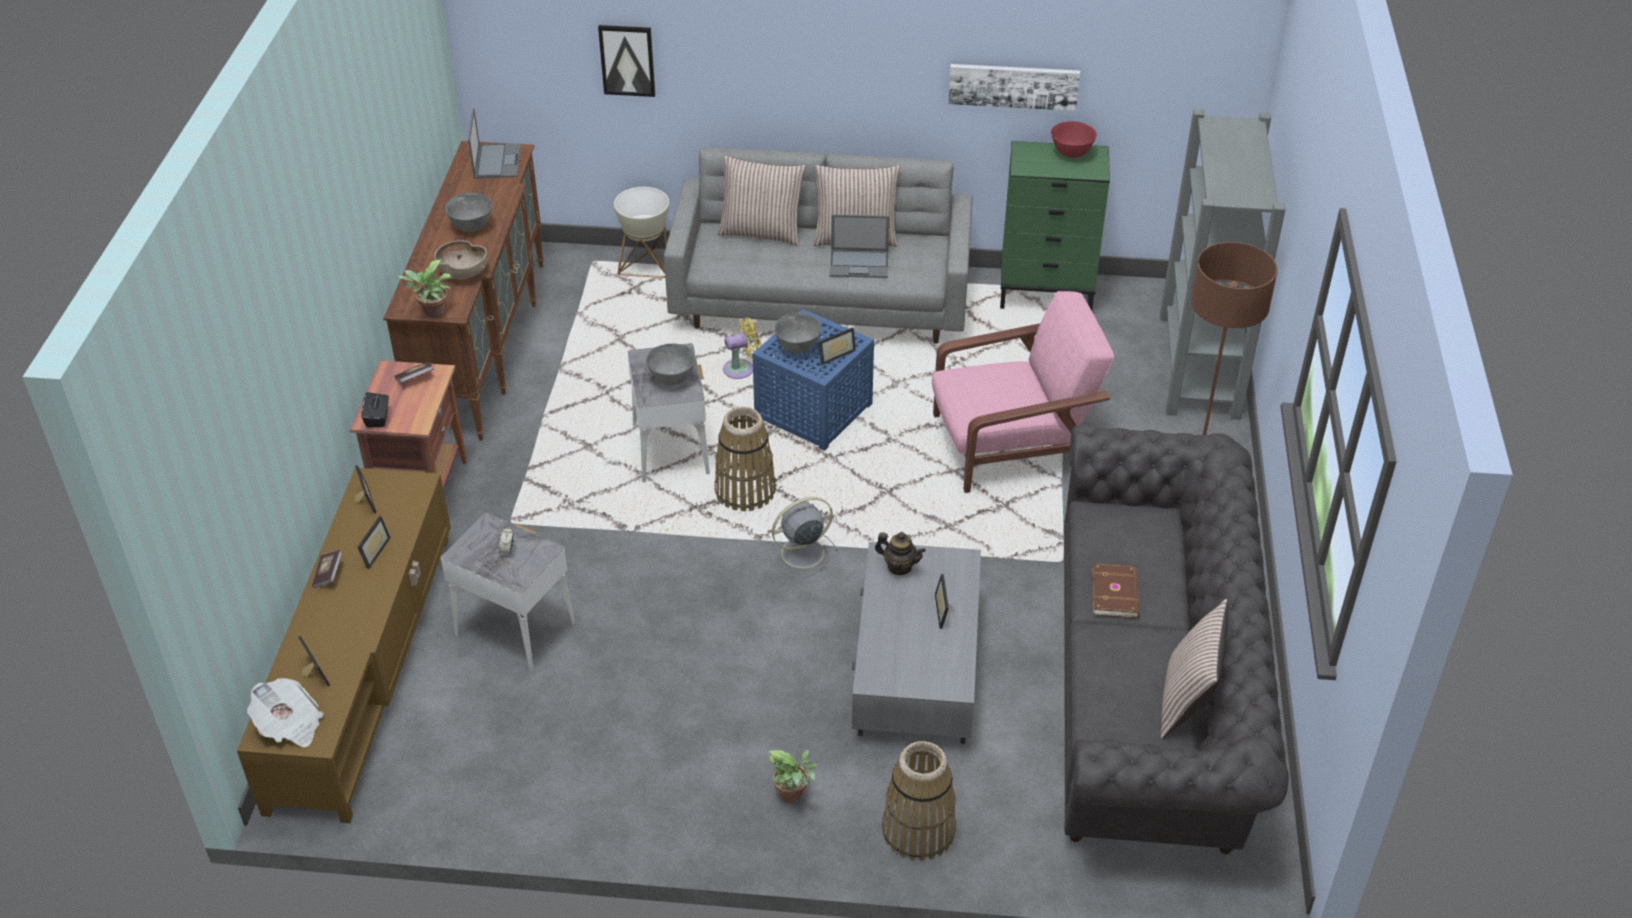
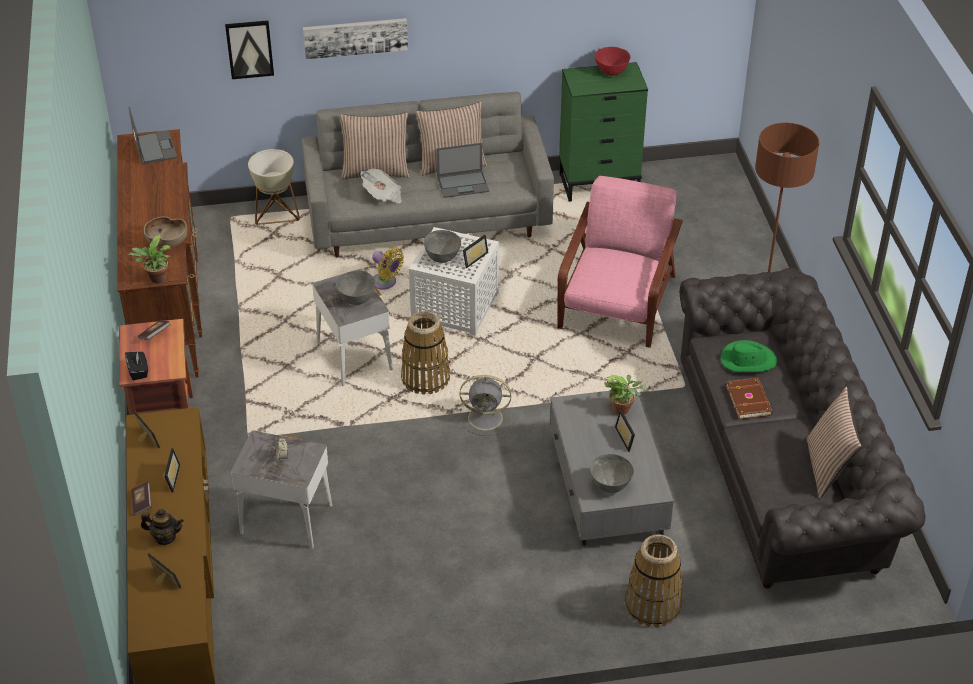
camera: 15 degrees left, 0 degrees up
(289, 725) = (162, 624): newspaper -> newspaper (383, 195)
(471, 227) = (157, 204): grey bowl -> grey bowl (610, 486)
(742, 369) = (385, 283): yellow fan -> yellow fan turned 75 degrees clockwise
(794, 795) = (551, 599): potted plant -> potted plant (623, 409)
(800, 553) = (487, 418): grey fan -> grey fan turned 135 degrees counterclockwise
(813, 410) = (454, 306): blue side table -> white side table
(899, 567) = (580, 411): teapot -> teapot (165, 537)
(1013, 85) = (560, 26): picture -> picture (355, 37)
(1013, 443) = (616, 304): pink armchair -> pink armchair turned 45 degrees counterclockwise
(1133, 542) = (748, 360): none -> green hat
(1199, 366) = (732, 221): grey bookcase -> none

